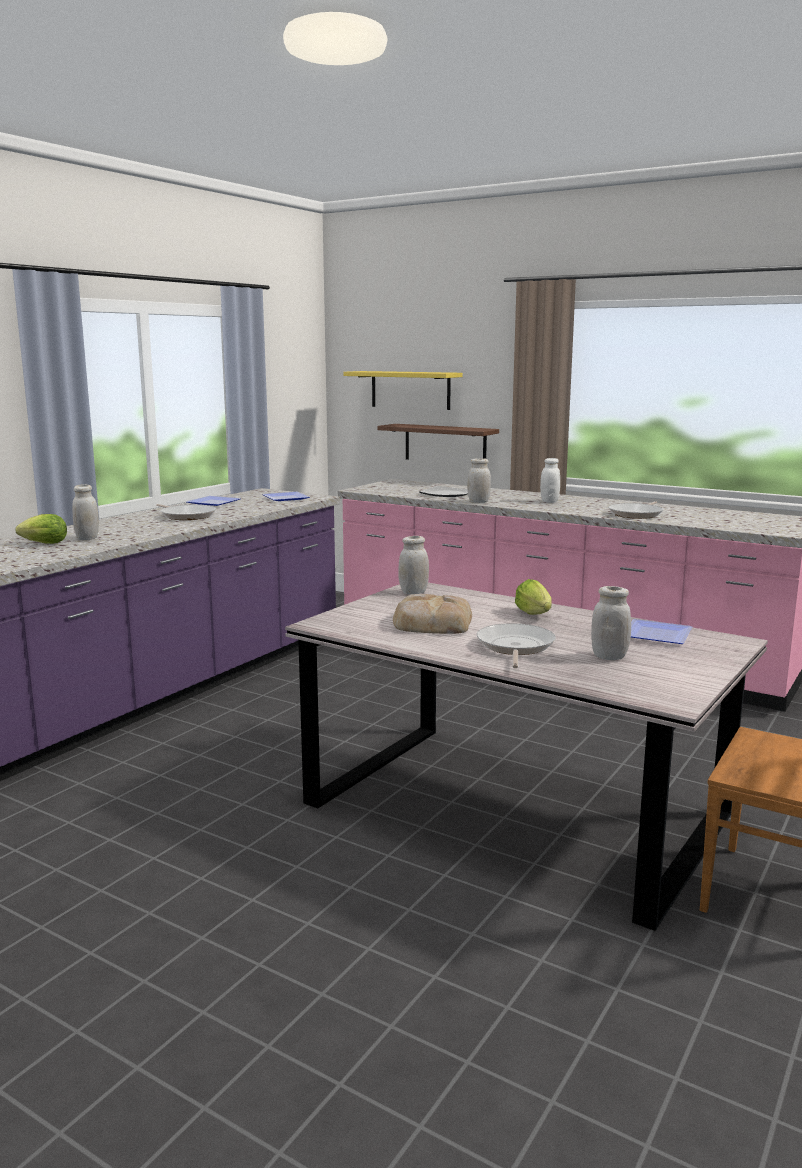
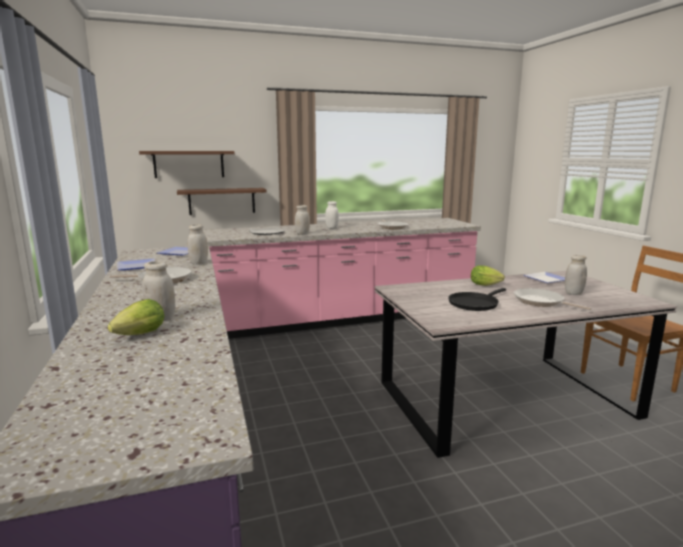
camera: 50 degrees left, 0 degrees up
(410, 390) = (189, 164): yellow shelf -> brown shelf
(413, 592) = (405, 292): white jar -> white jar (199, 263)
(431, 623) = (475, 303): bread -> black frying pan

